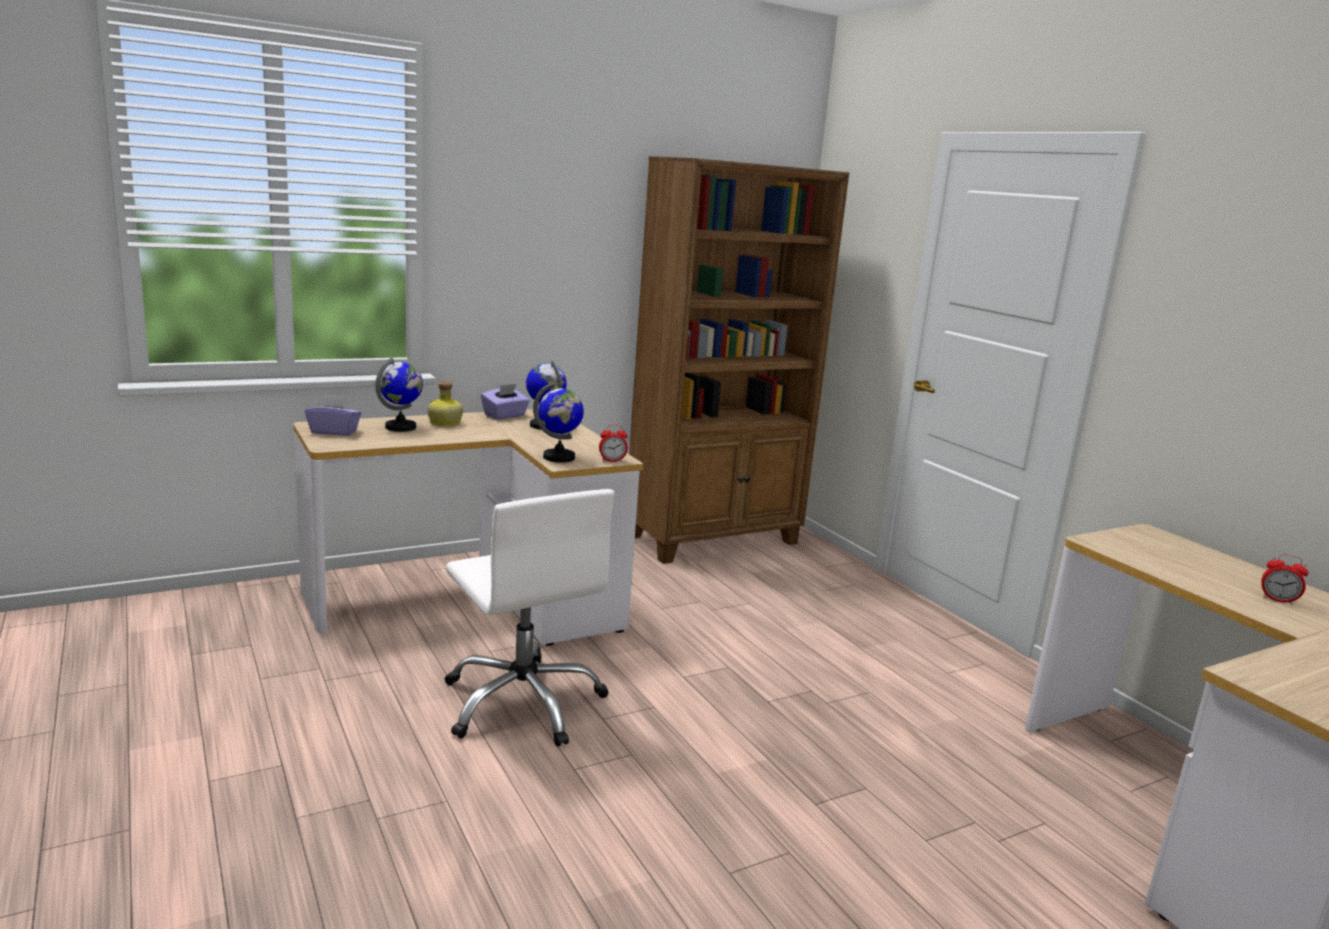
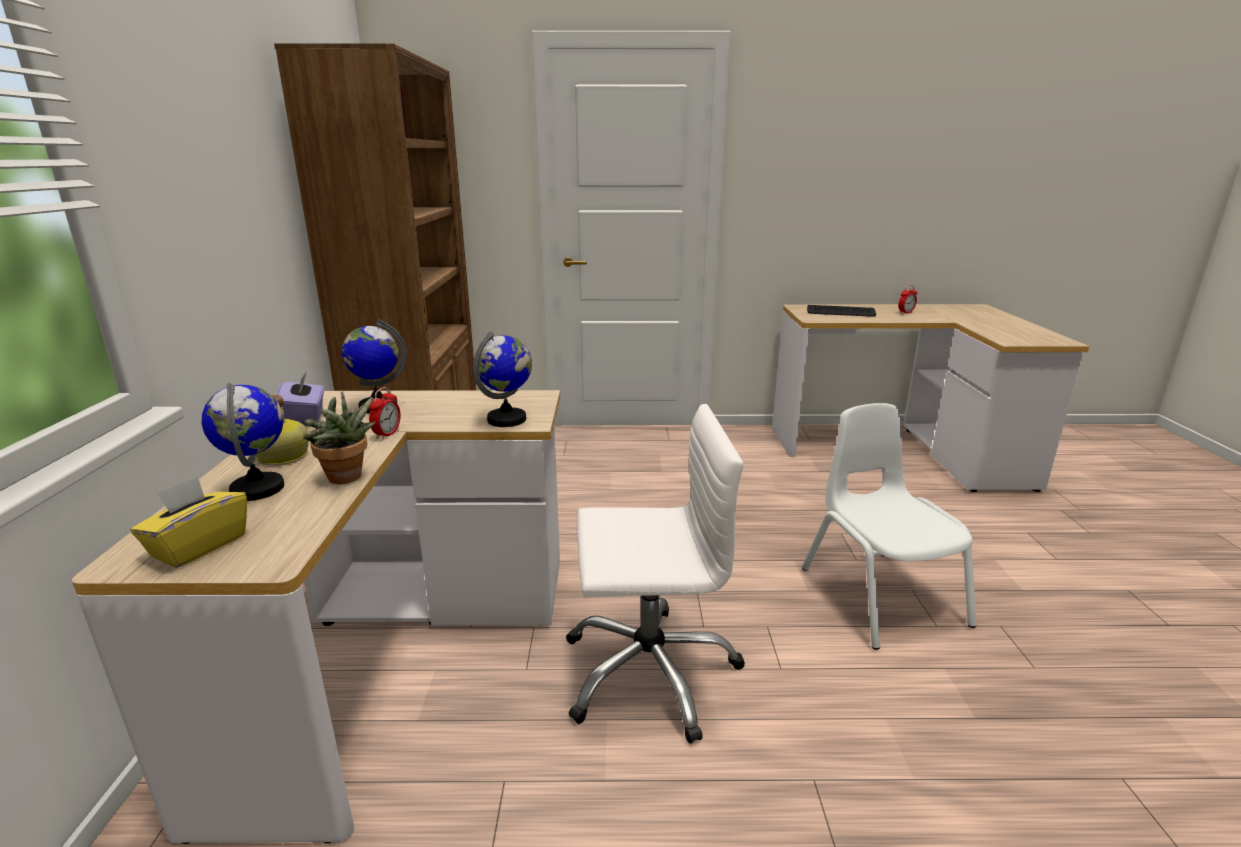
camera: 60 degrees left, 5 degrees up
(334, 432) = (199, 546): purple tissue box -> yellow tissue box
(427, 440) = (347, 479): none -> potted plant
(612, 461) = (542, 400): alarm clock -> alarm clock (387, 434)
(753, 826) = (881, 595): none -> white chair
(1175, 557) = (840, 312): none -> keyboard

